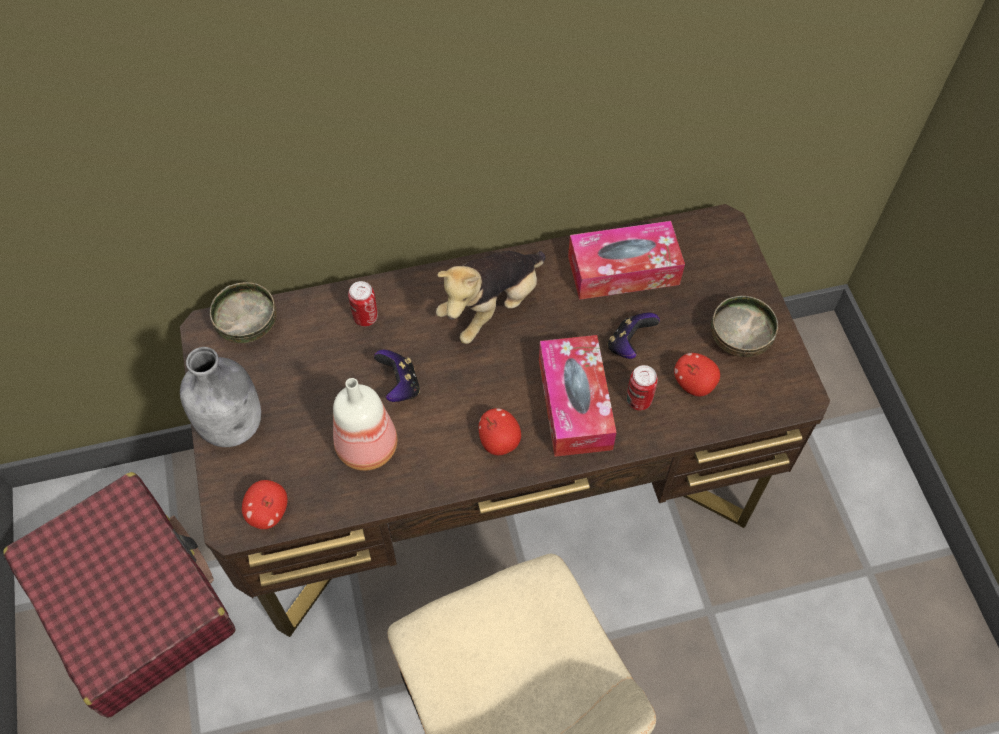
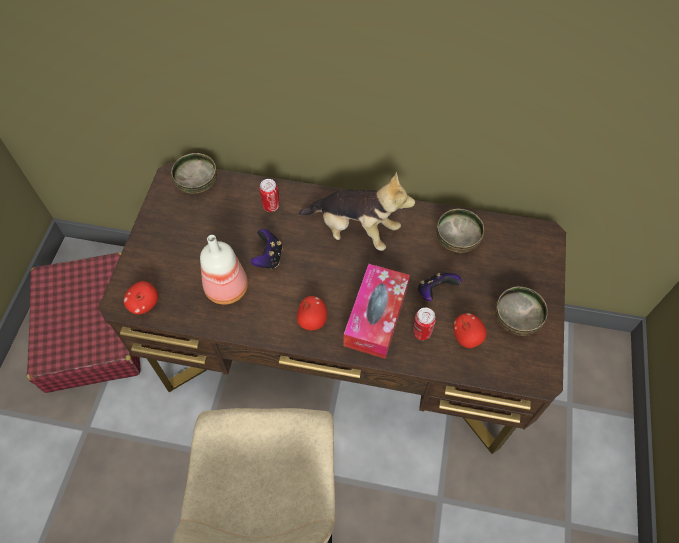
camera: 25 degrees right, 0 degrees up
(234, 425) = (155, 241): grey bottle -> none
(492, 307) = (355, 230): plush toy -> plush toy turned 135 degrees counterclockwise
(623, 270) = (457, 240): tissue box -> bowl

